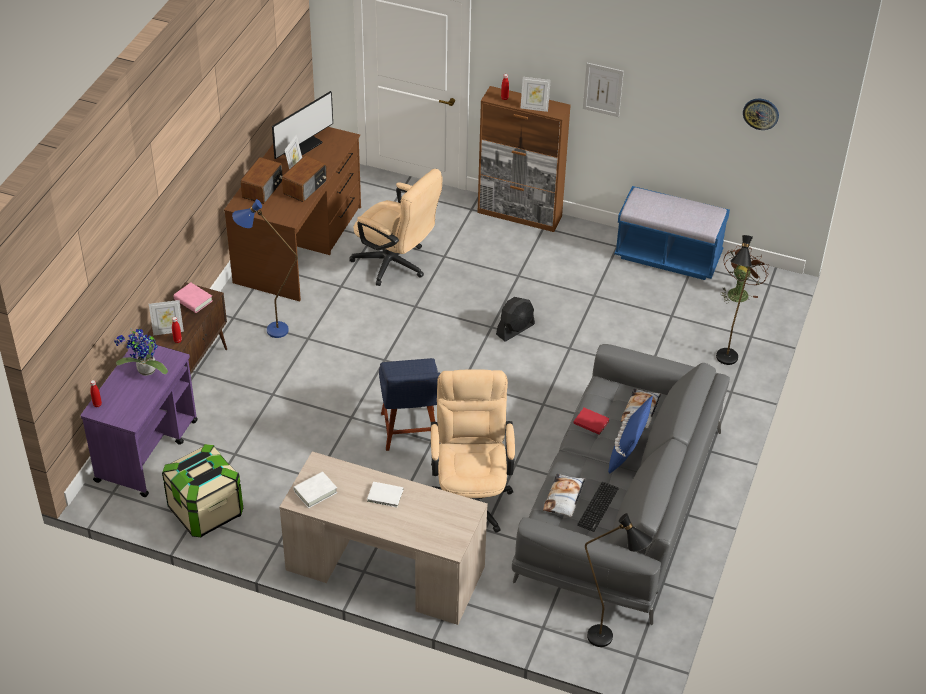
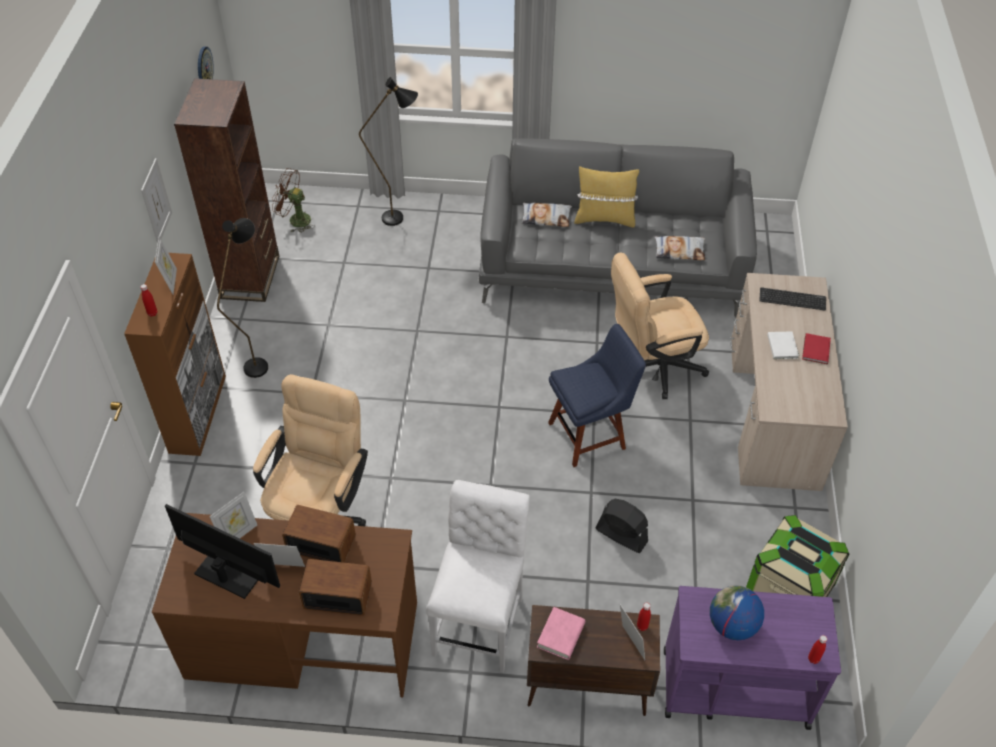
camera: 105 degrees left, 5 degrees up
(145, 371) = (732, 625): potted plant -> globe
(269, 330) = (480, 621): blue floor lamp -> white chair
(315, 492) = (811, 402): white book -> none
(330, 154) = (238, 534): none -> picture frame
(515, 329) = (402, 379): black fan -> black fan (621, 535)
(590, 421) = (576, 247): red book -> red book (815, 350)
(598, 507) = (679, 226): keyboard -> keyboard (792, 299)
(608, 641) = (762, 248): black floor lamp -> black floor lamp (260, 361)
(627, 454) = (604, 219): blue pillow -> yellow pillow
(668, 256) = (250, 277): blue bench -> brown bookcase

